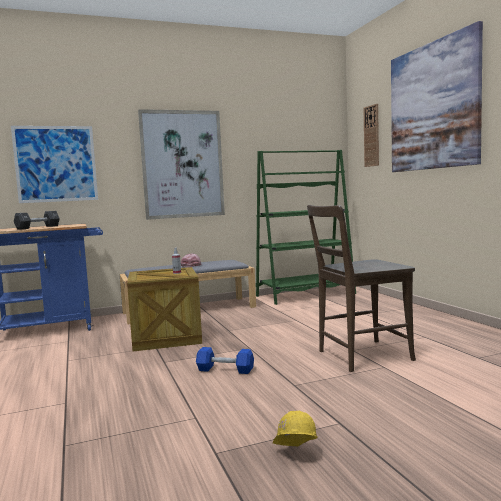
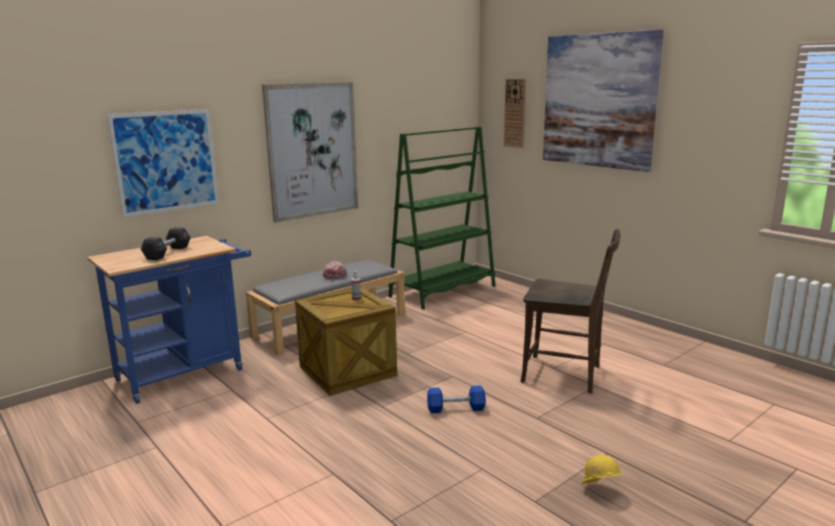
camera: 20 degrees left, 10 degrees up
(360, 356) = (566, 375): brown chair -> brown chair turned 120 degrees counterclockwise

